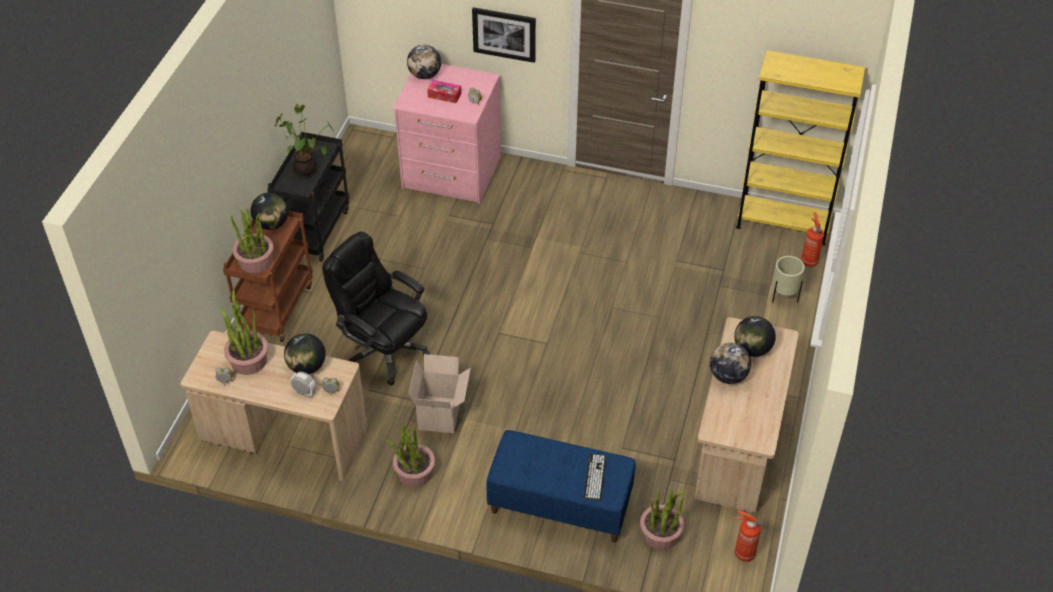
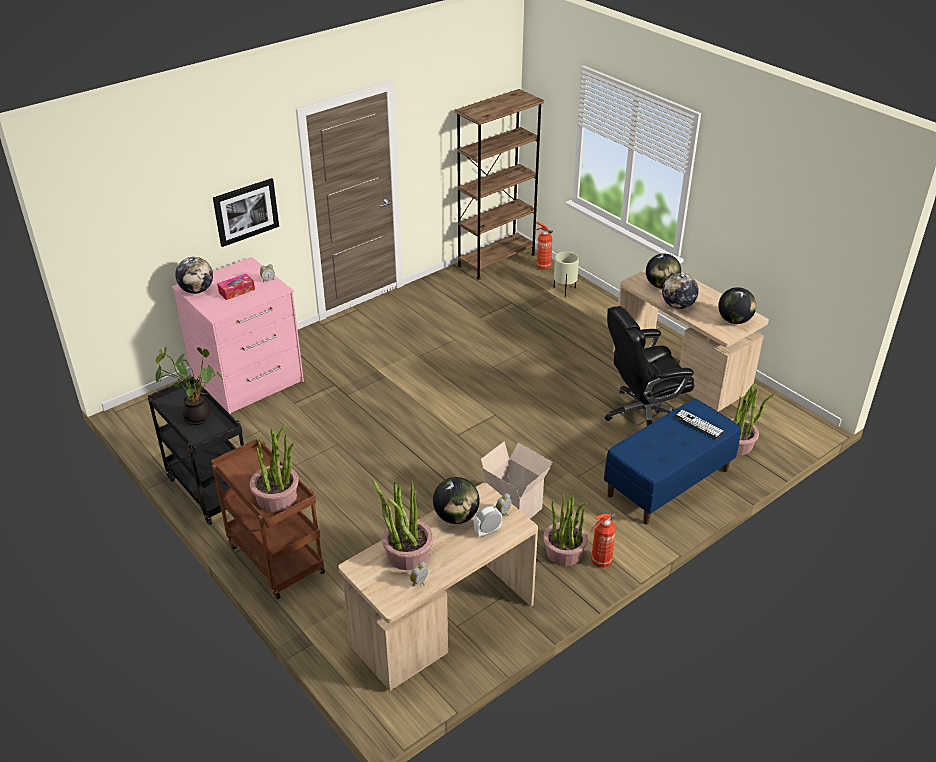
camera: 55 degrees left, 10 degrees down
(272, 224) = (240, 467): globe -> globe (734, 320)
(383, 350) = (405, 510): black office chair -> black office chair (643, 414)
(743, 553) = (781, 414): fire extinguisher -> fire extinguisher (600, 562)
(783, 223) = (496, 260): yellow bookcase -> brown bookcase

